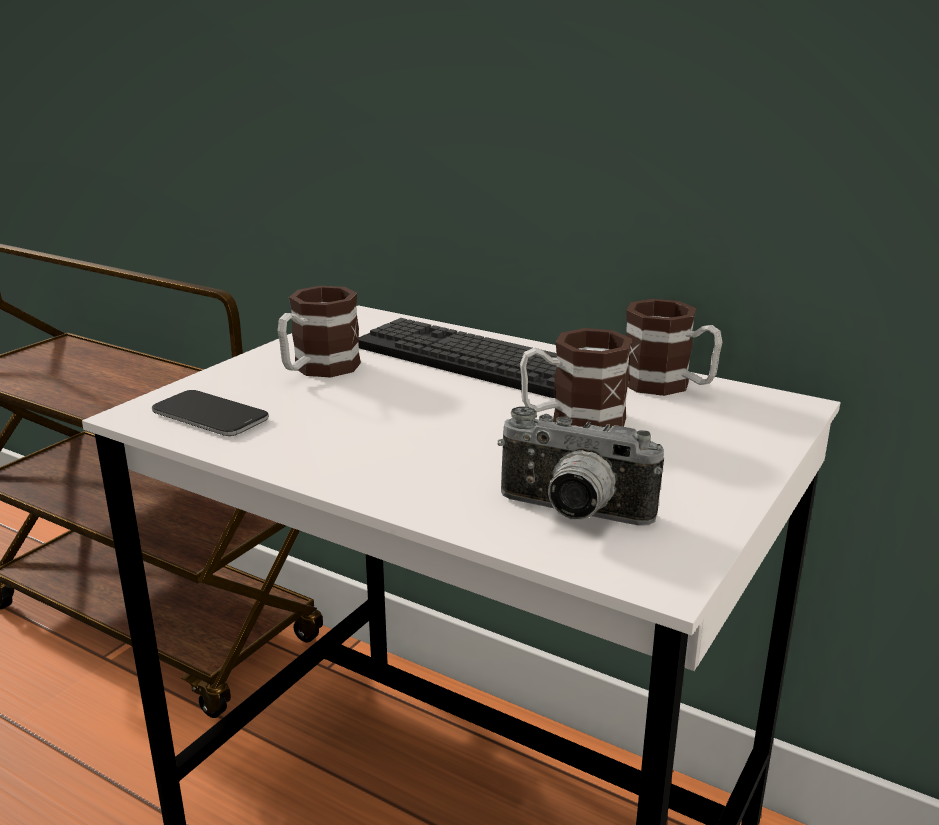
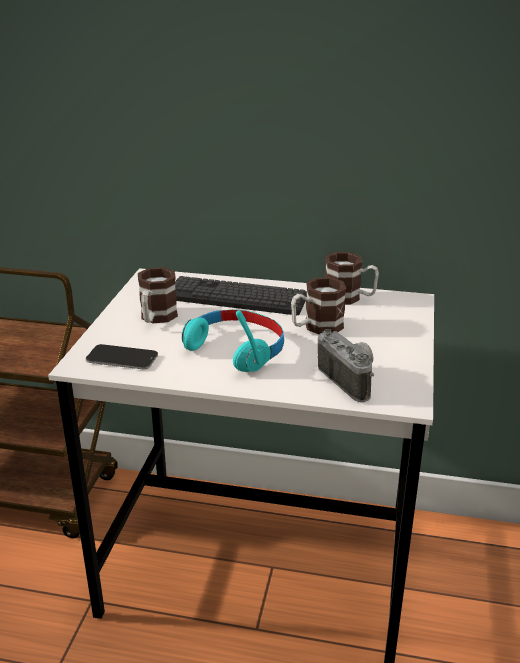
camera: 20 degrees left, 5 degrees up
(403, 432) = (236, 349): none -> turquoise headphones
(571, 515) = (351, 380): camera -> camera turned 120 degrees counterclockwise

